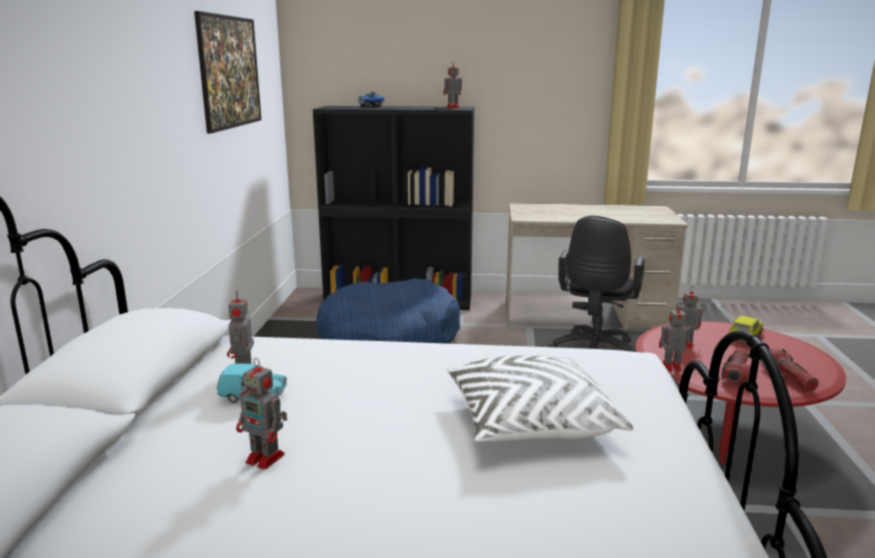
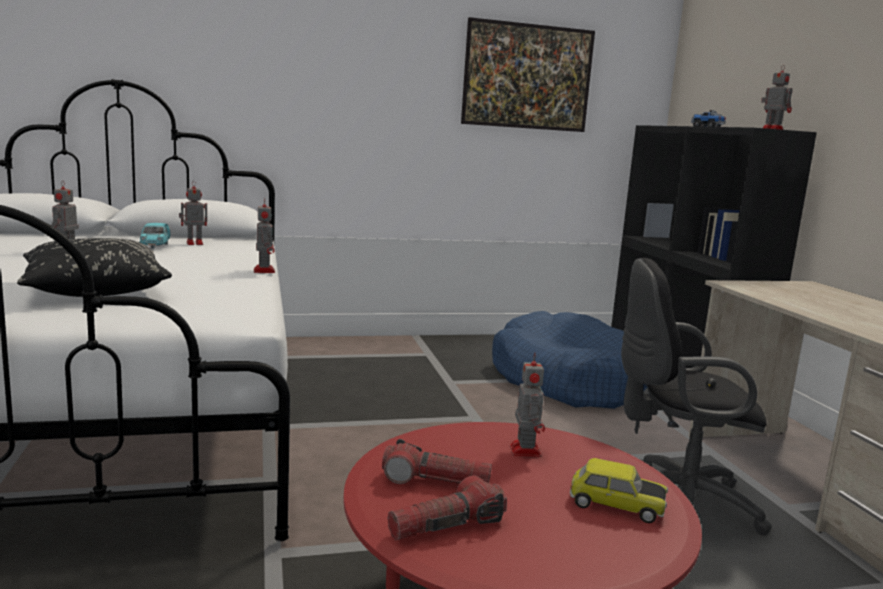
camera: 70 degrees right, 5 degrees down
(530, 422) = (94, 289): white pillow -> black pillow
(670, 366) = (427, 436): toy robot -> toy robot (264, 270)

